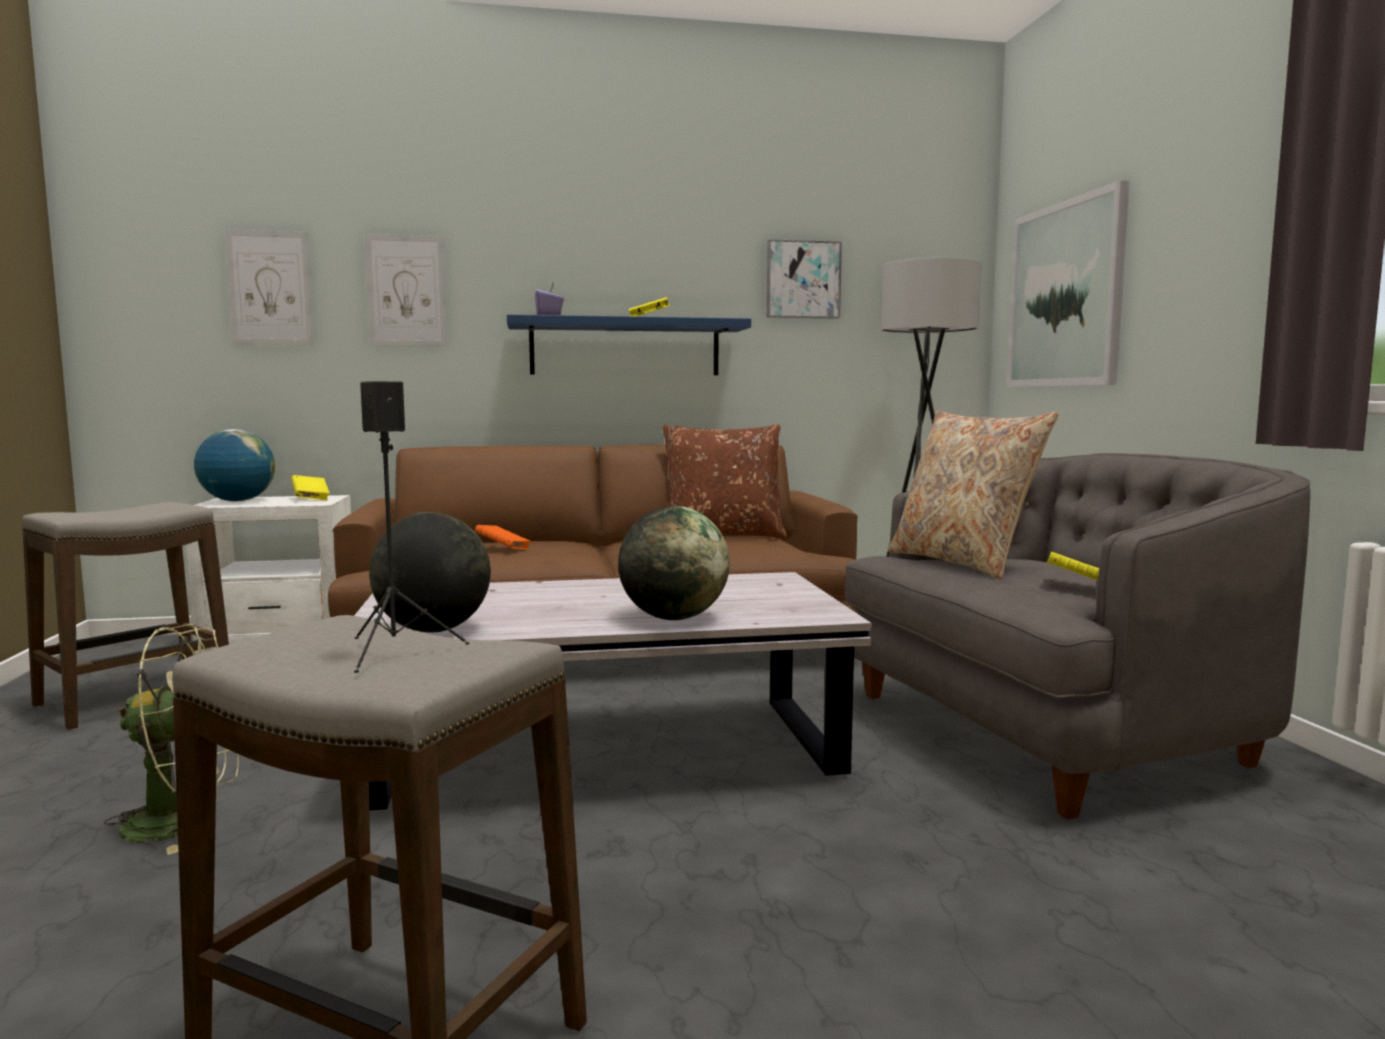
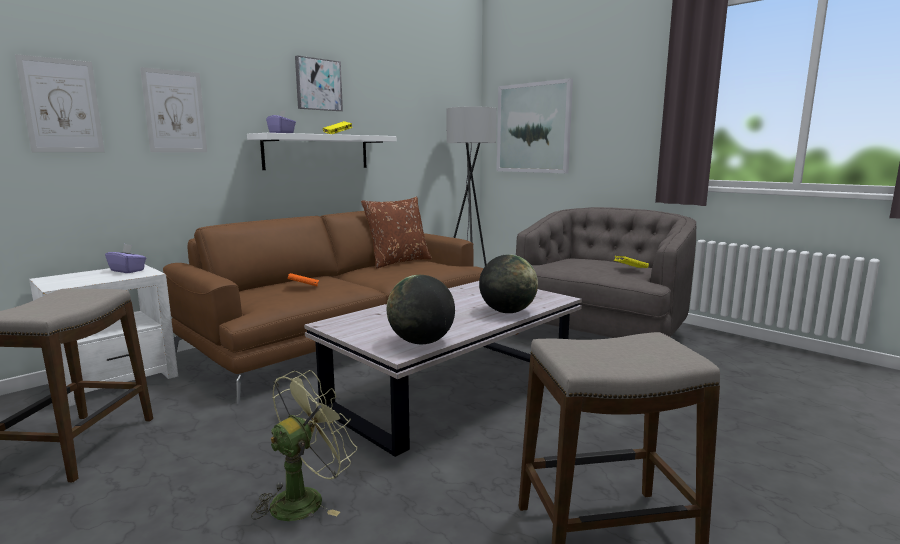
camera: 35 degrees left, 5 degrees up
(237, 501) = (68, 279): globe -> none
(311, 499) = (128, 270): yellow book -> purple tissue box
(396, 650) = (627, 348): black speaker -> none
(625, 348) = (317, 152): blue shelf -> white shelf
(802, 280) = (403, 112): picture -> picture (318, 84)
(963, 562) = (565, 264): beige pillow -> none

